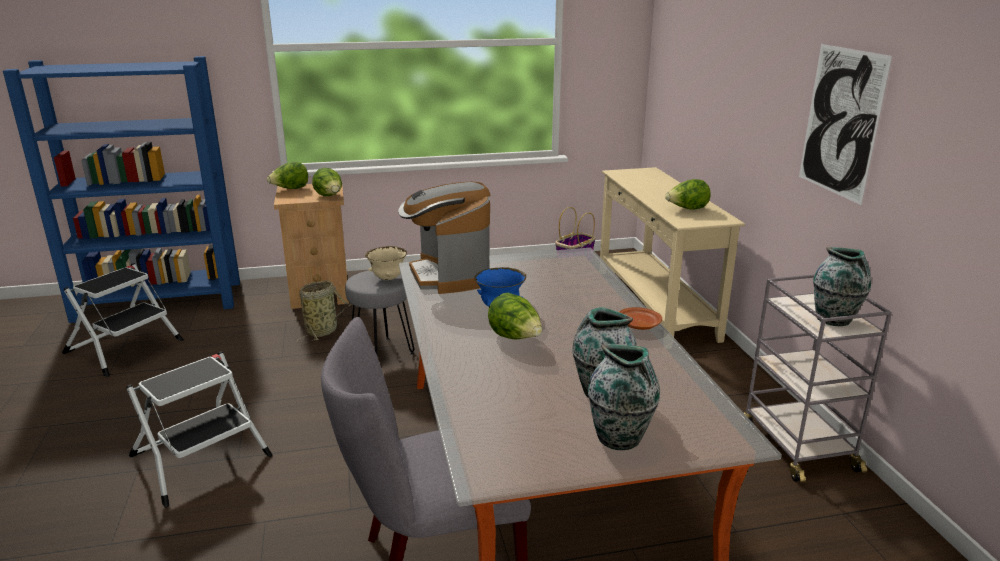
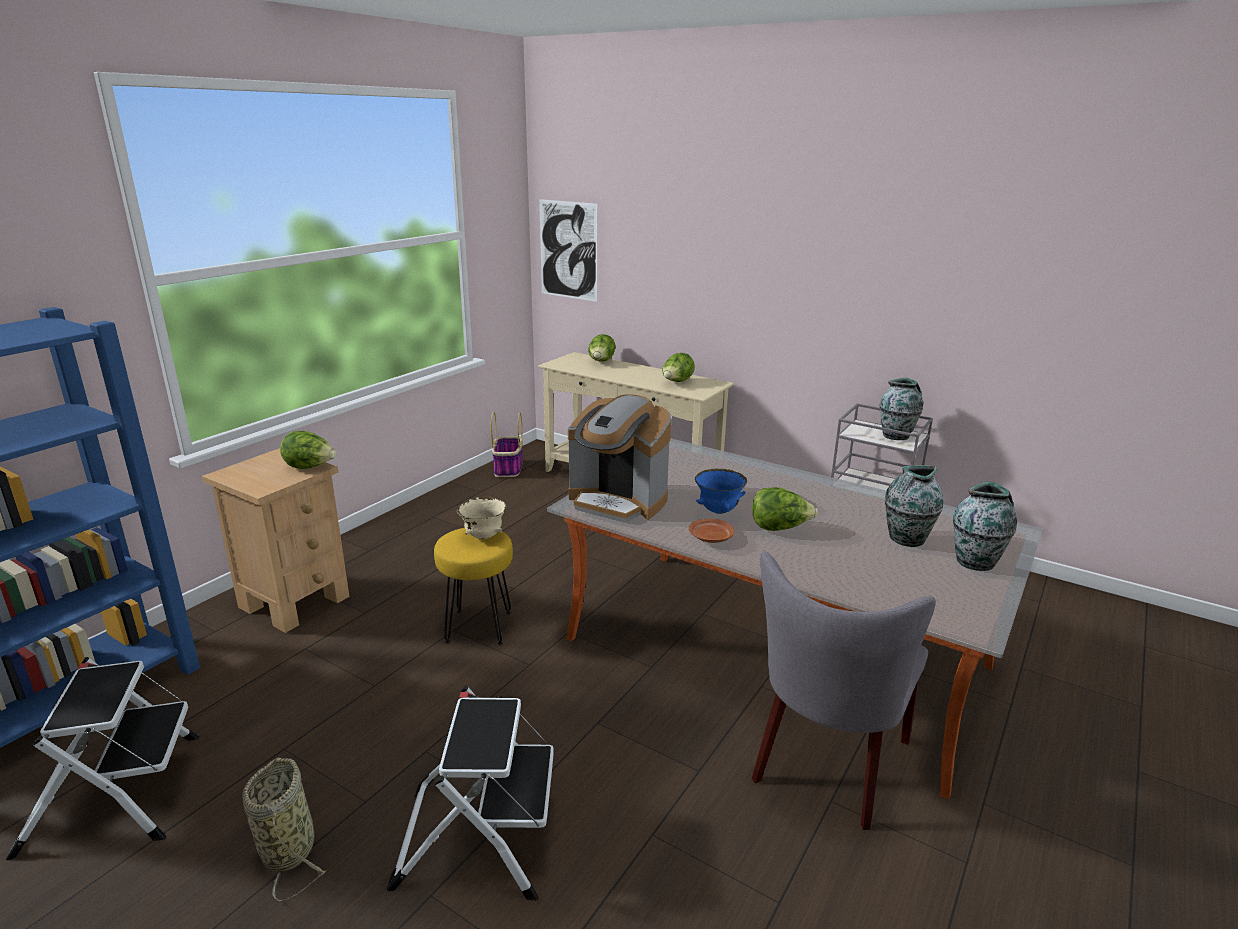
camera: 45 degrees left, 0 degrees up
(290, 189) = (234, 475): lettuce -> lettuce (601, 362)
(323, 331) = (372, 637): basket -> basket (289, 847)
(383, 353) = (479, 627): grey stool -> yellow stool
(638, 325) = (823, 483): brown plate -> brown plate (710, 538)
(841, 122) = (841, 282): picture -> picture (568, 250)

